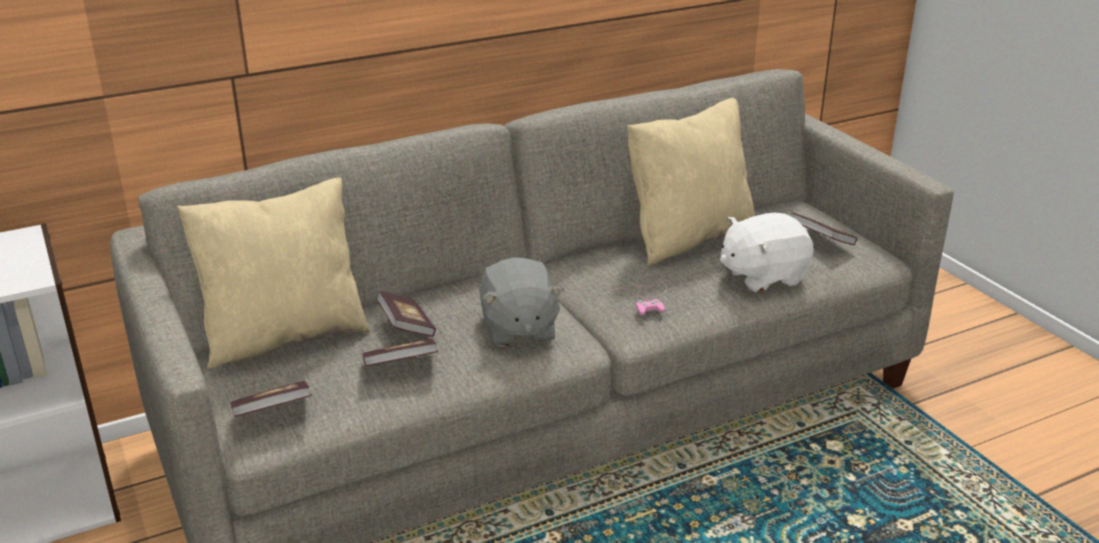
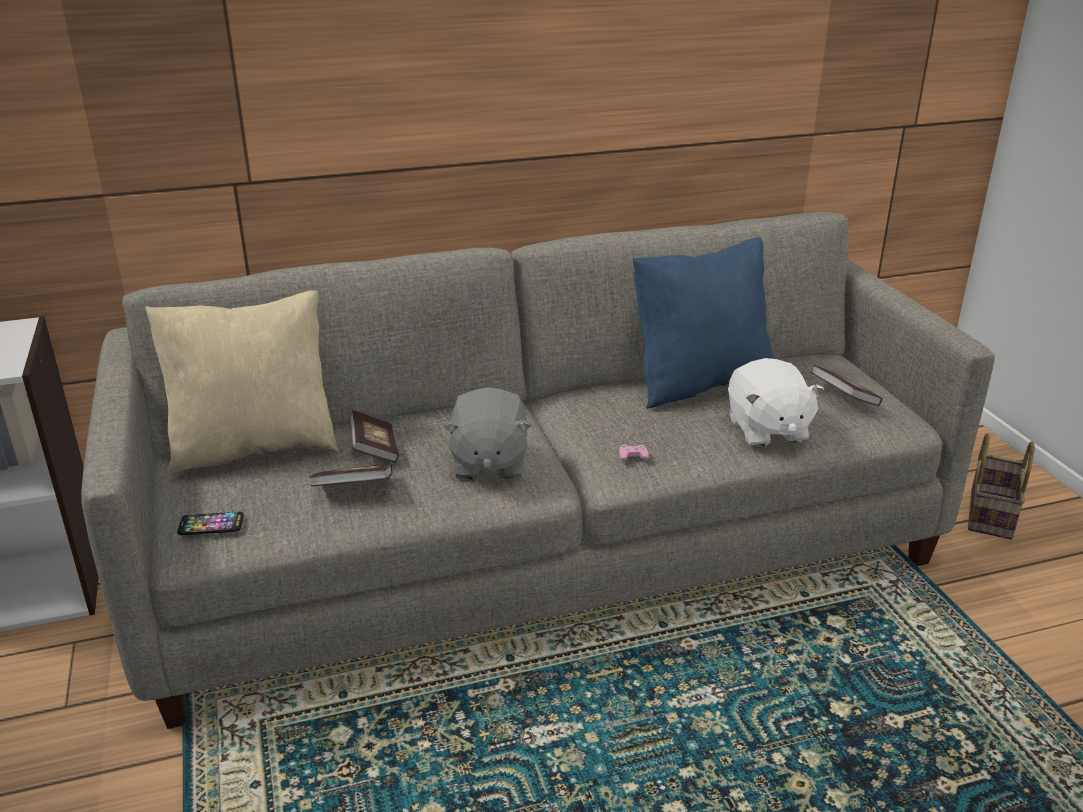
camera: 10 degrees right, 0 degrees up
(273, 413) = (211, 525): book -> phone
(688, 237) = (699, 383): beige pillow -> blue pillow
(762, 276) = (766, 430): white plush toy -> white plush toy turned 90 degrees counterclockwise
(943, 335) = (989, 513): none -> basket

